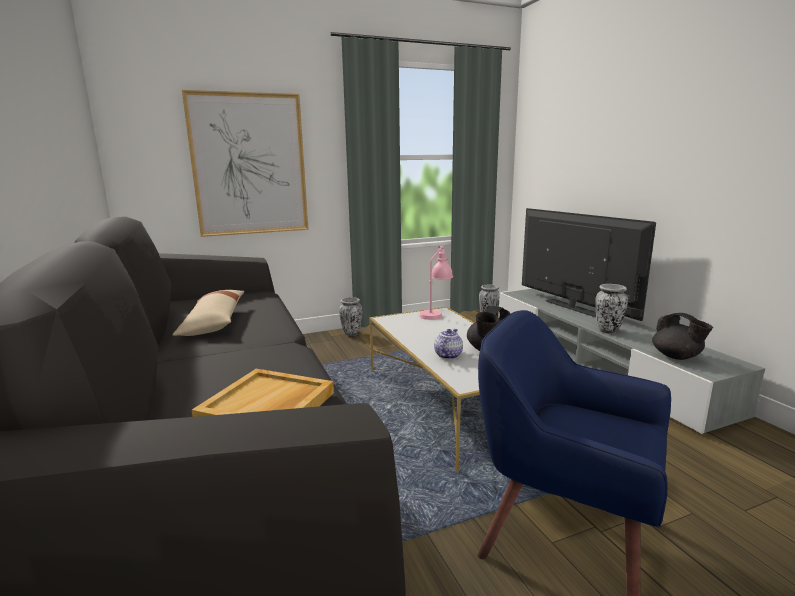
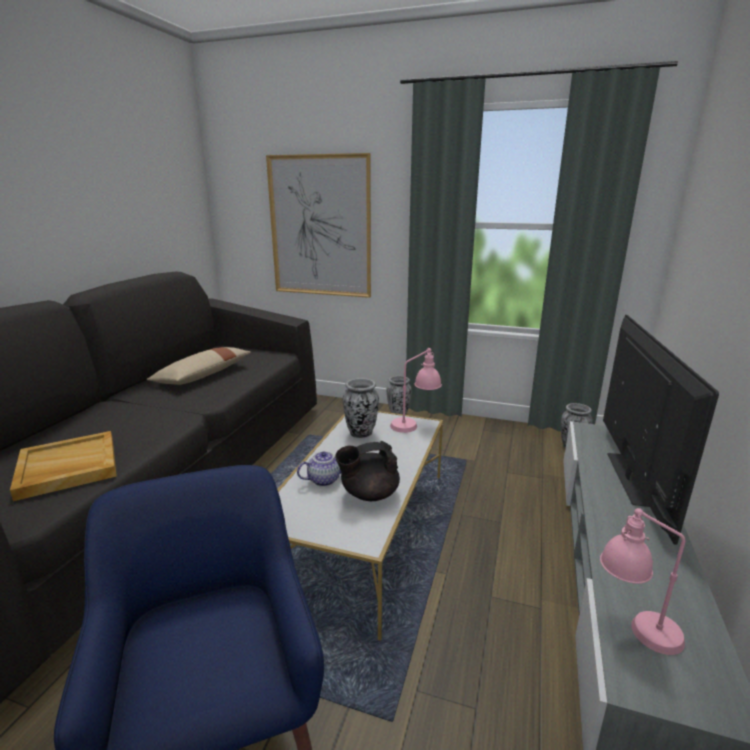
camera: 40 degrees right, 5 degrees up
(608, 331) = (609, 535): vase -> vase (361, 433)
(676, 357) = (634, 629): black teapot -> pink table lamp

